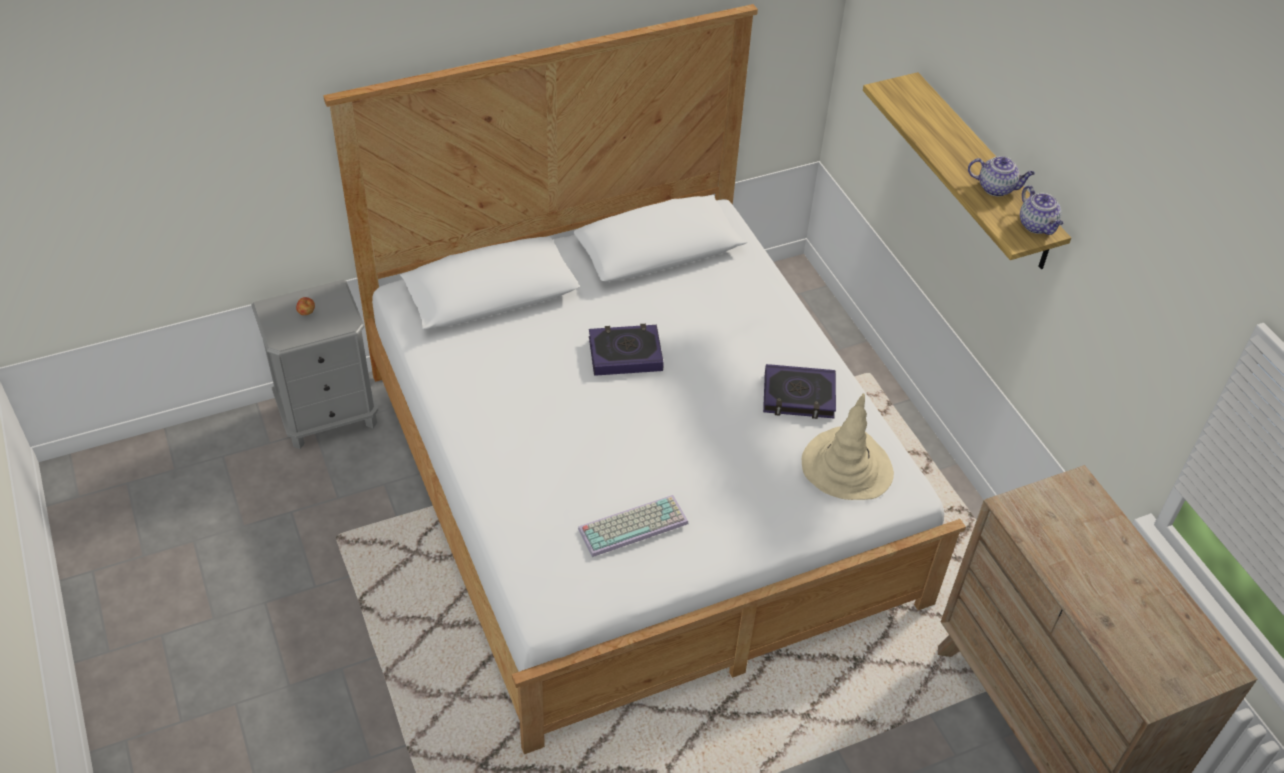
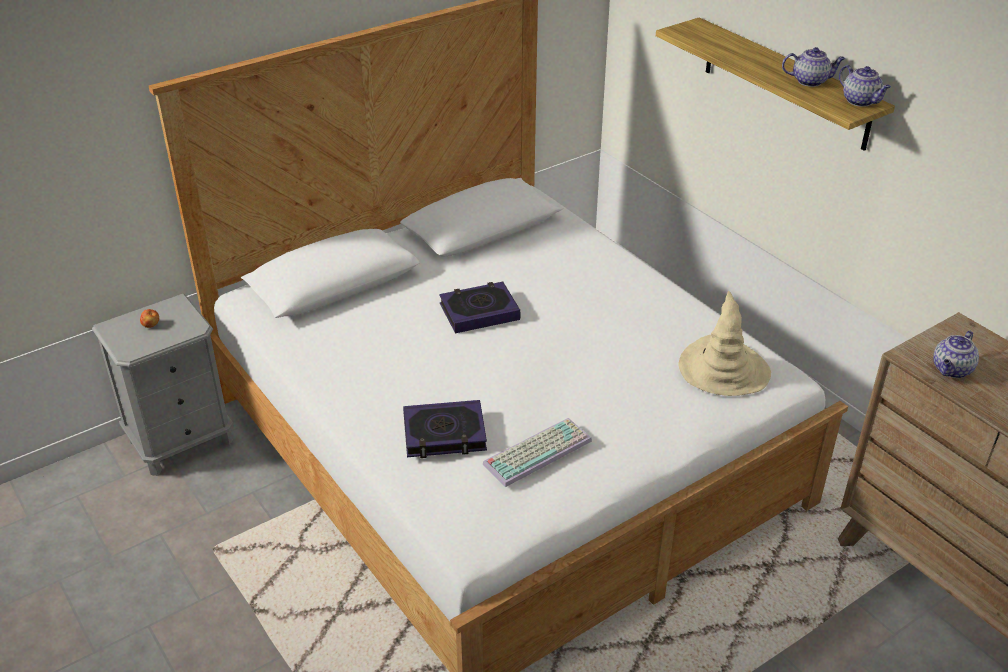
camera: 10 degrees left, 10 degrees down
(798, 396) = (655, 320): book -> book (444, 434)
(1045, 532) = (952, 370): none -> teapot

